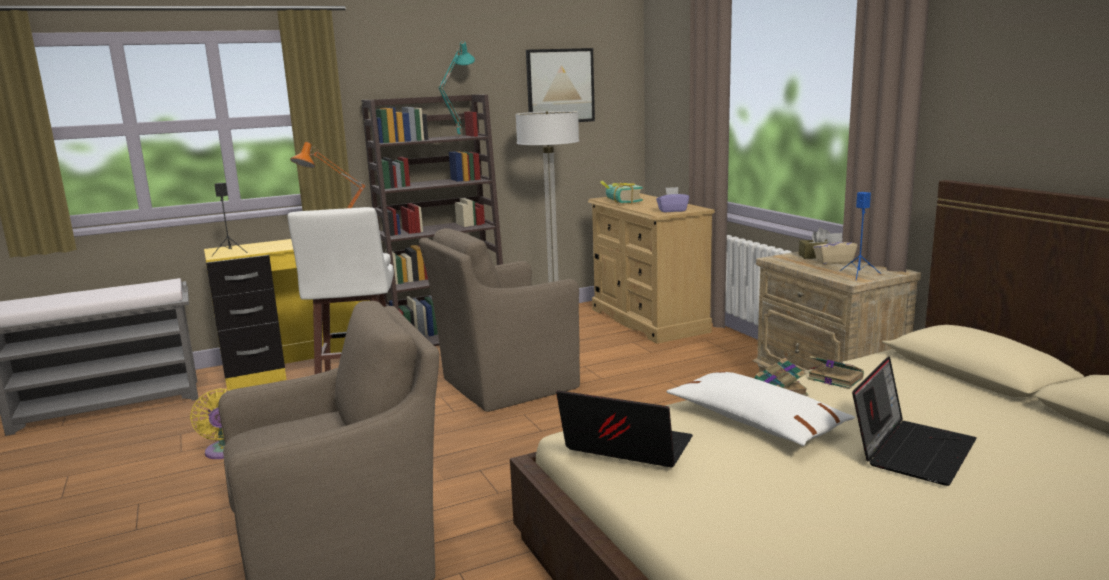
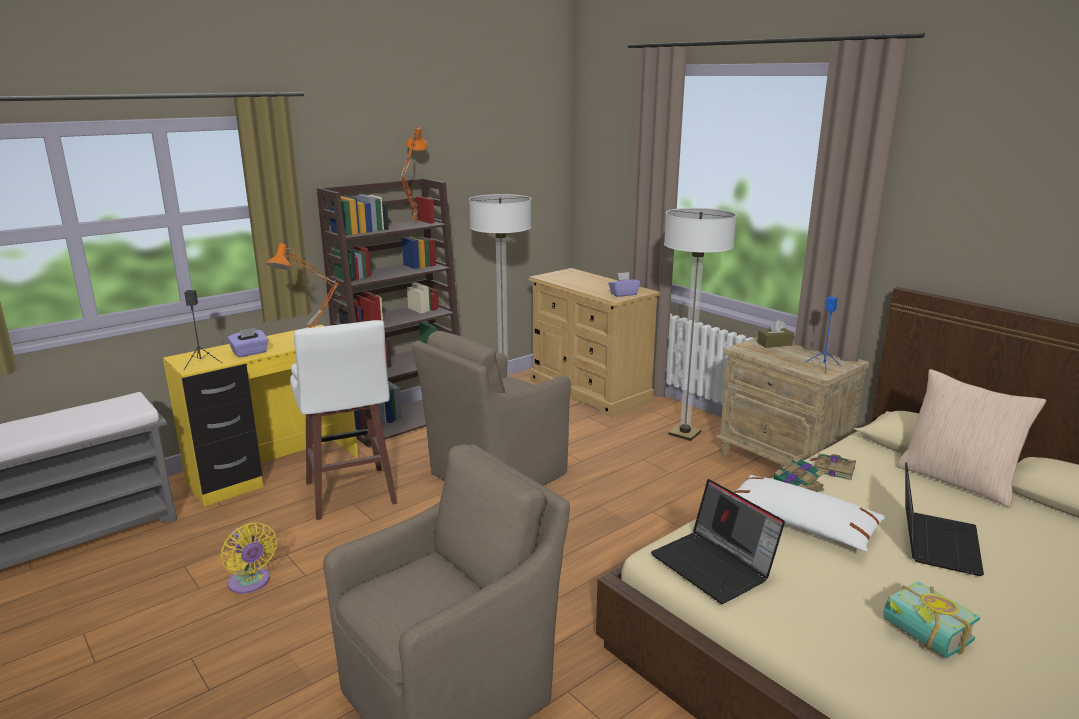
camera: 15 degrees left, 5 degrees up
(277, 247) = (250, 353): none -> purple tissue box
(458, 136) = (414, 223): turquoise table lamp -> orange table lamp
(560, 86) = (500, 166): picture -> none
(620, 202) = (564, 282): book -> book (921, 637)
(624, 449) = (715, 566): laptop -> laptop turned 135 degrees counterclockwise
(729, 361) = (684, 433): none -> floor lamp
(833, 262) = (792, 351): beige tissue box -> none
(988, 397) = (957, 480): none -> beige pillow

